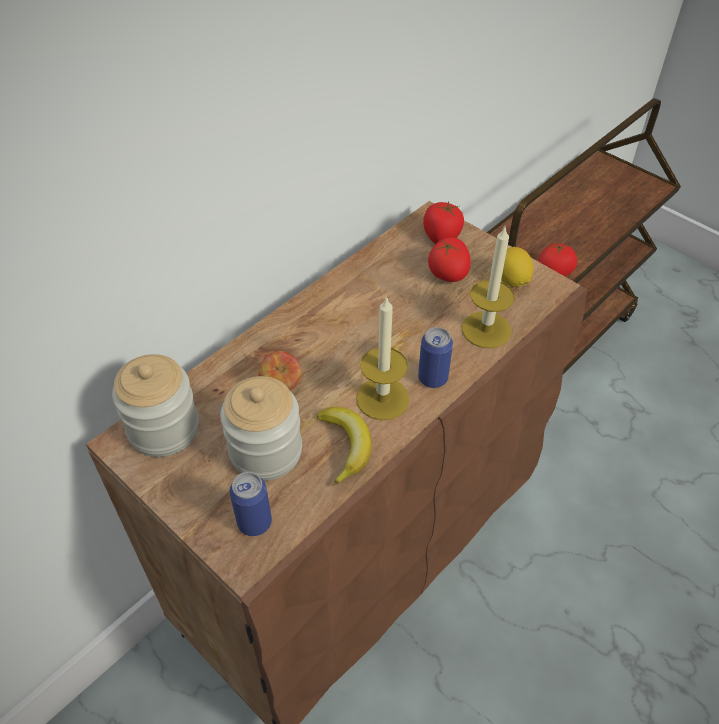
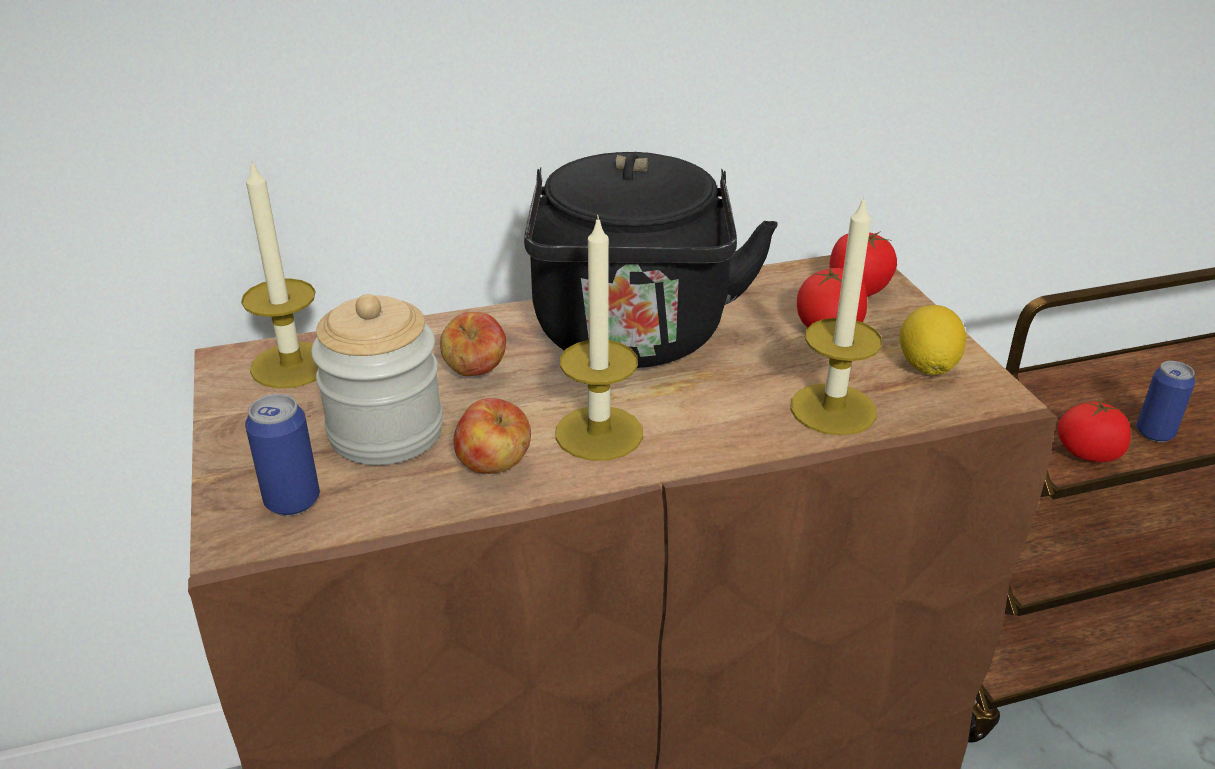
camera: 30 degrees right, 15 degrees down
(164, 429) = (292, 365): jar -> candle
(345, 446) = (494, 466): banana -> apple
(349, 324) = (632, 339): none -> black kettle
(432, 378) = (695, 436): can -> can (1154, 433)

